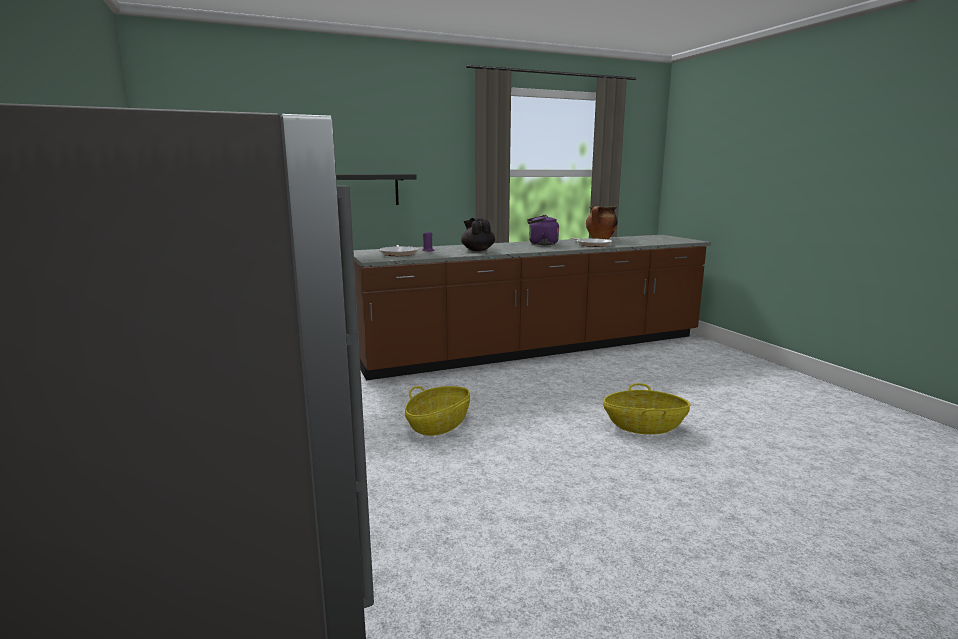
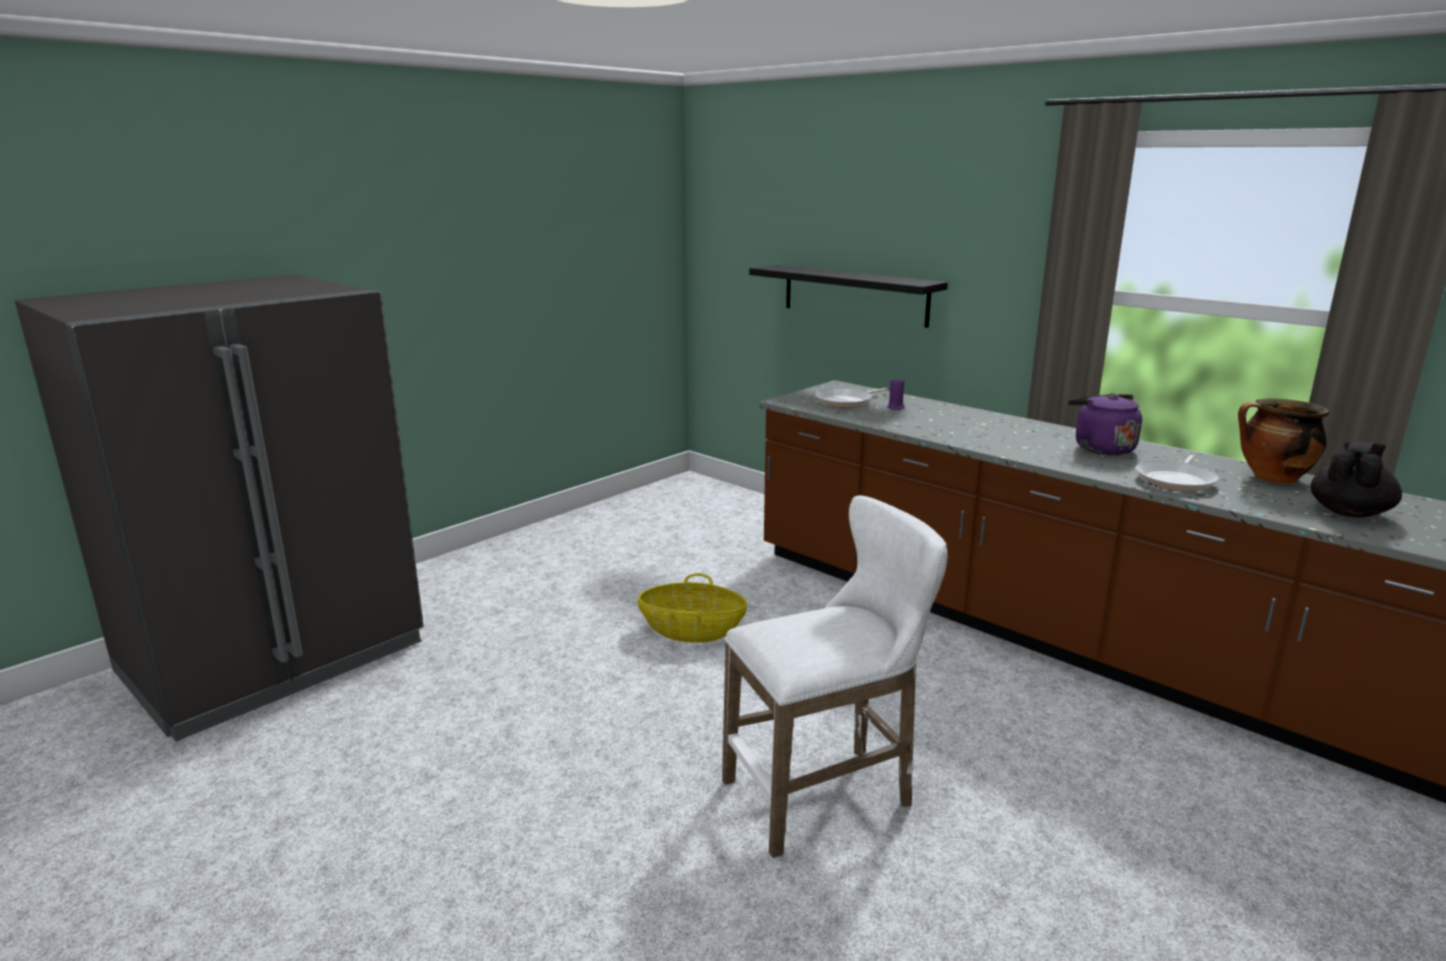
camera: 65 degrees right, 5 degrees up
(477, 250) = (950, 426): black teapot -> black teapot (1349, 512)
(644, 426) = (828, 793): basket -> white stool

